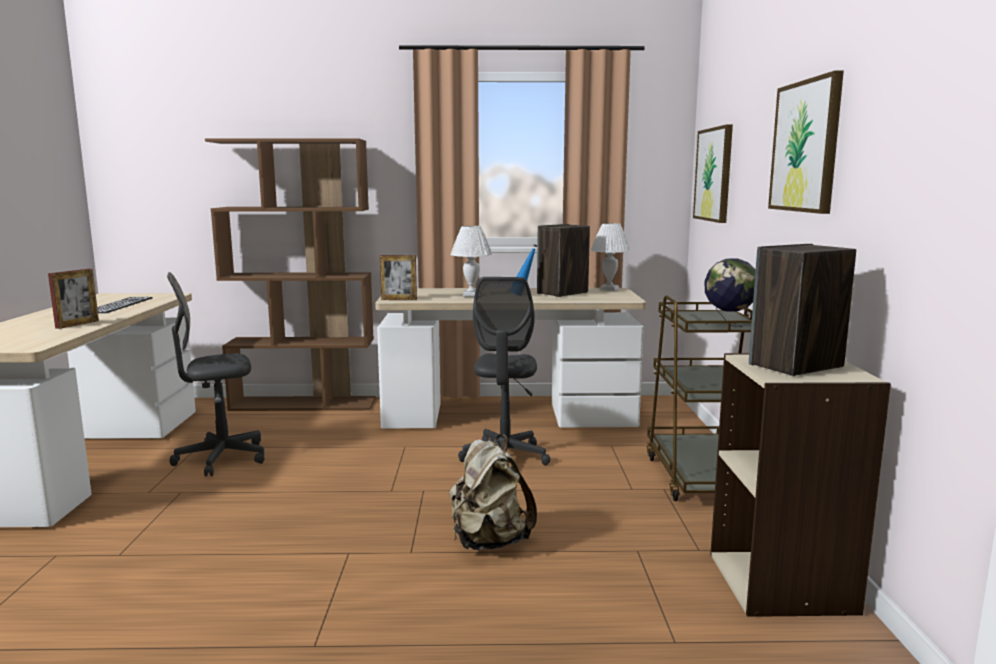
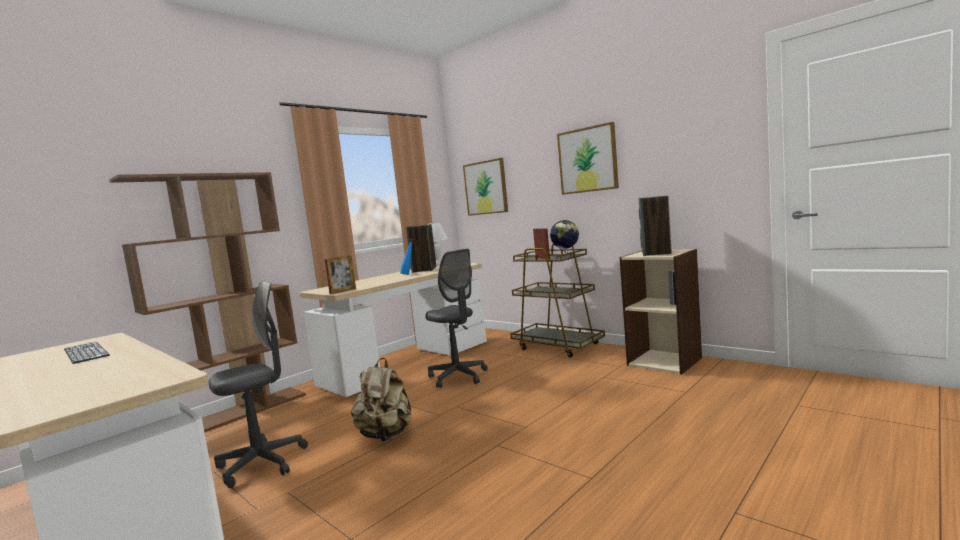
camera: 45 degrees left, 5 degrees down
(77, 324) = (126, 364): picture frame -> picture frame (542, 258)
(221, 458) = (262, 463): grey office chair -> grey office chair turned 150 degrees counterclockwise
(472, 295) = (378, 280): white table lamp -> none
(488, 542) = (546, 404): beige backpack -> beige backpack (386, 435)

